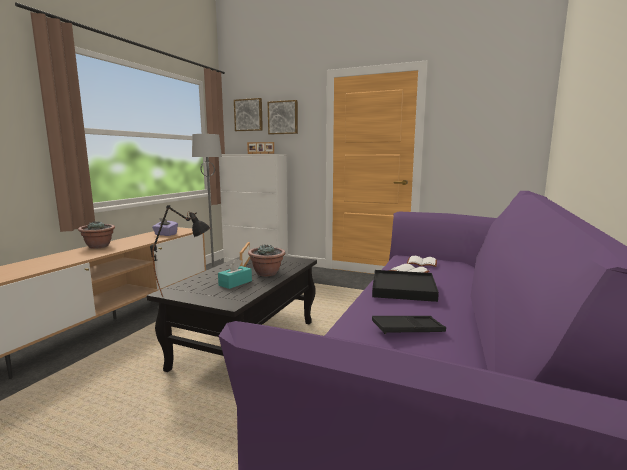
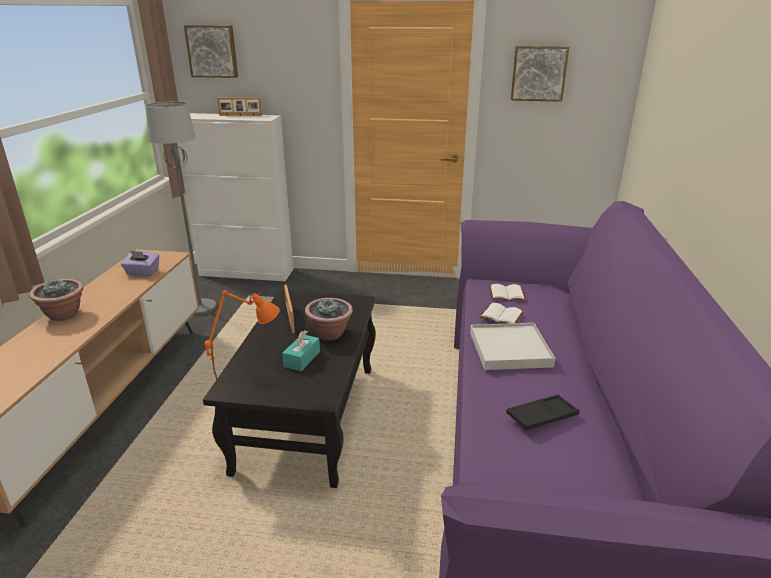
camera: 15 degrees left, 15 degrees up
(184, 293) = (250, 388): black table lamp -> orange table lamp
(283, 117) = (271, 58): picture -> picture (538, 73)
(403, 288) = (509, 349): black tray -> white tray

